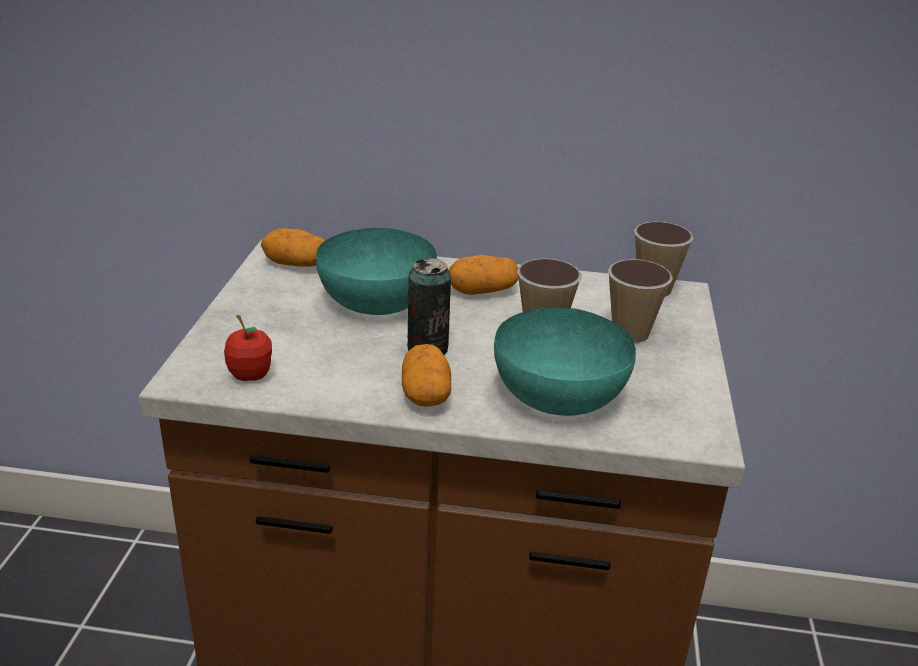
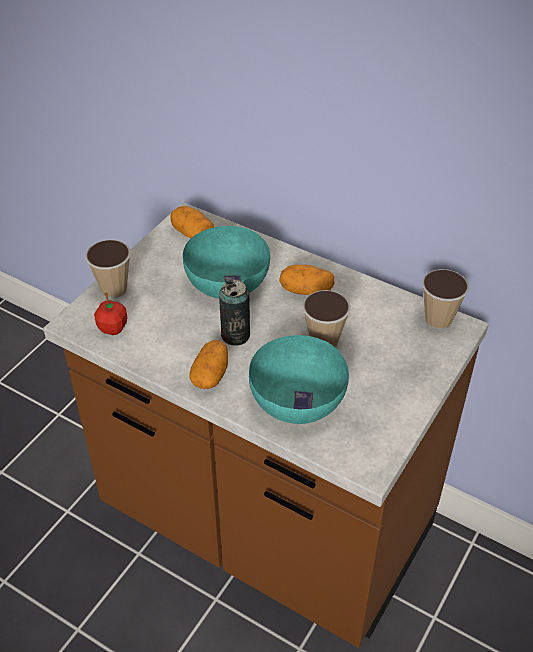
camera: 25 degrees right, 15 degrees up
(630, 333) = (388, 358): cup -> cup (114, 289)

